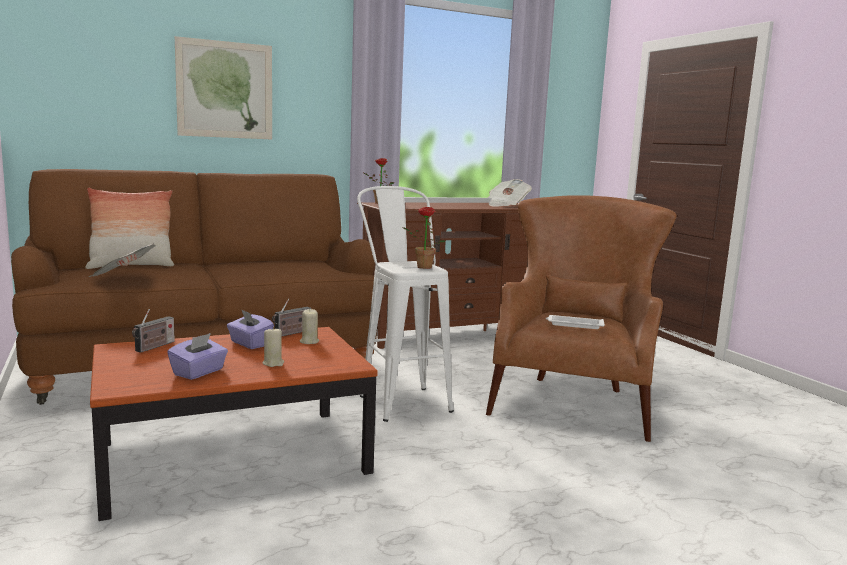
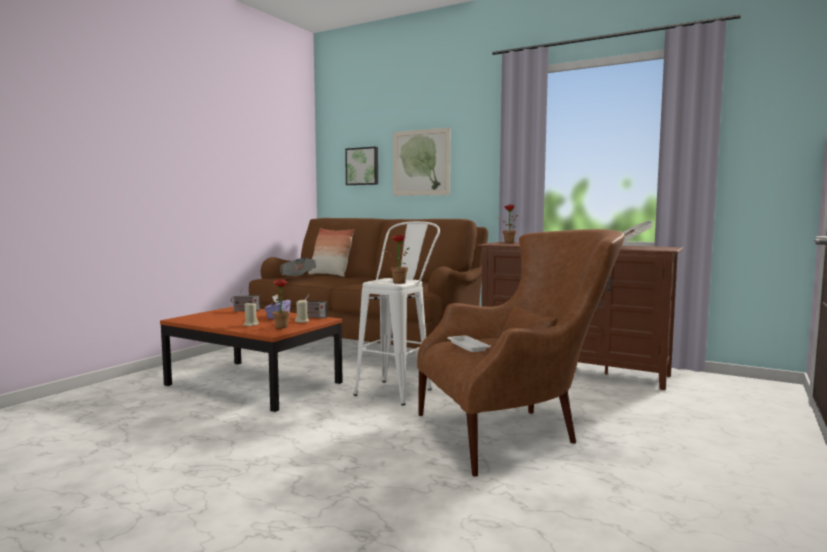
camera: 55 degrees right, 5 degrees down
(113, 83) = (363, 166): none -> picture
(199, 372) = (217, 321): purple tissue box -> none
(328, 355) = (282, 327): none -> potted plant

